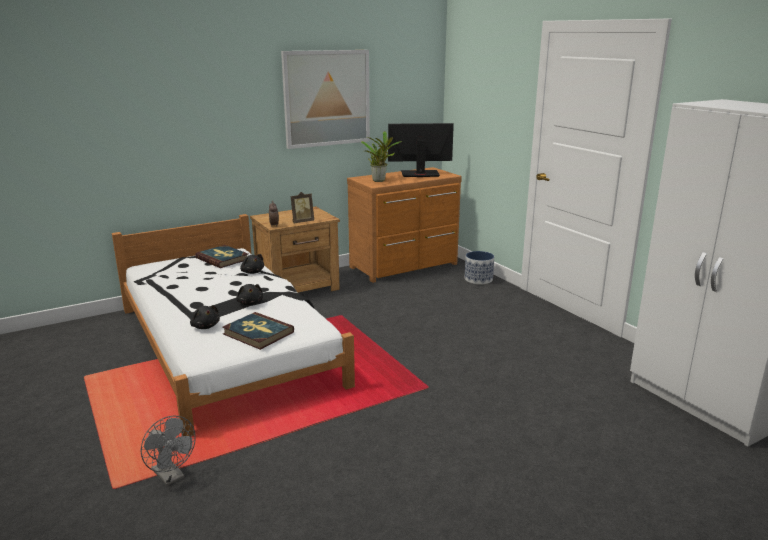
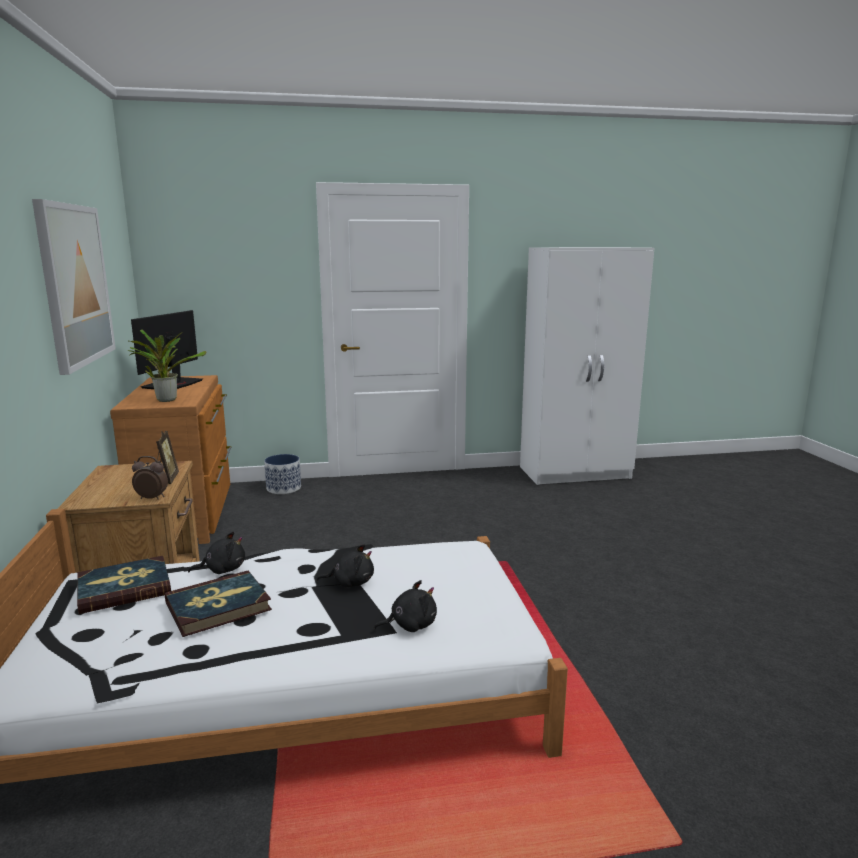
camera: 70 degrees left, 5 degrees down
(171, 477) = (653, 774): grey fan -> none
(258, 333) = (461, 586): book -> book (218, 606)

